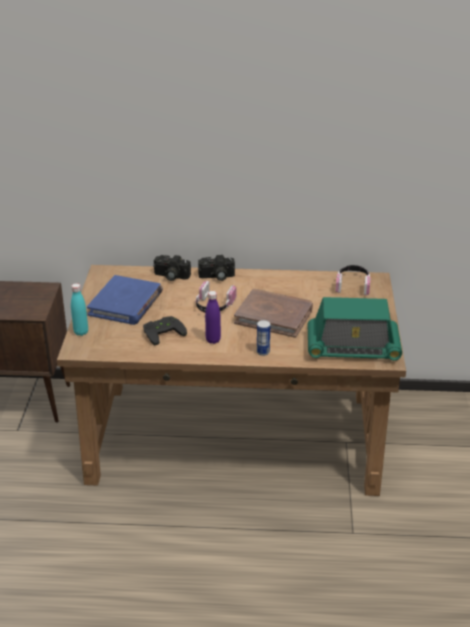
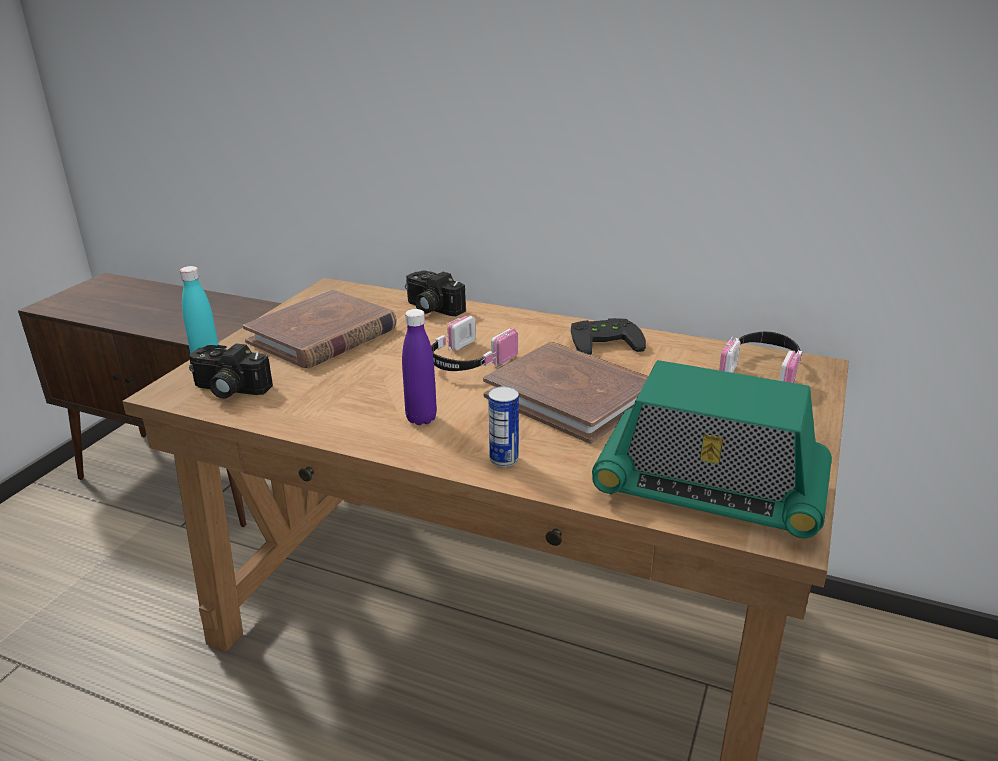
camera: 20 degrees right, 5 degrees down
(126, 303) = (322, 335): blue book -> brown book
(163, 332) = (342, 388): black game controller -> black game controller (604, 341)
(216, 277) = (507, 320): camera -> camera (228, 390)

